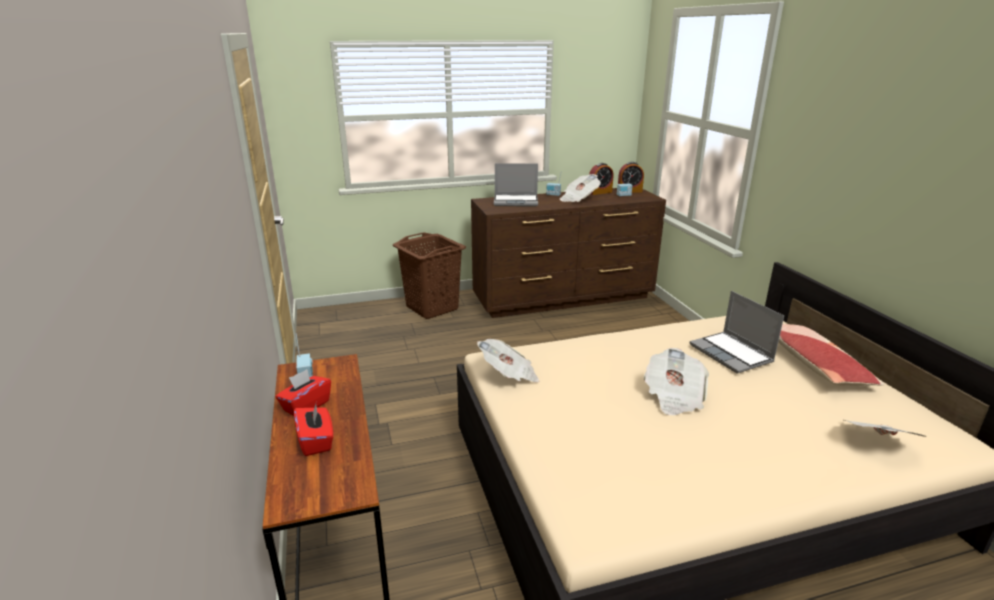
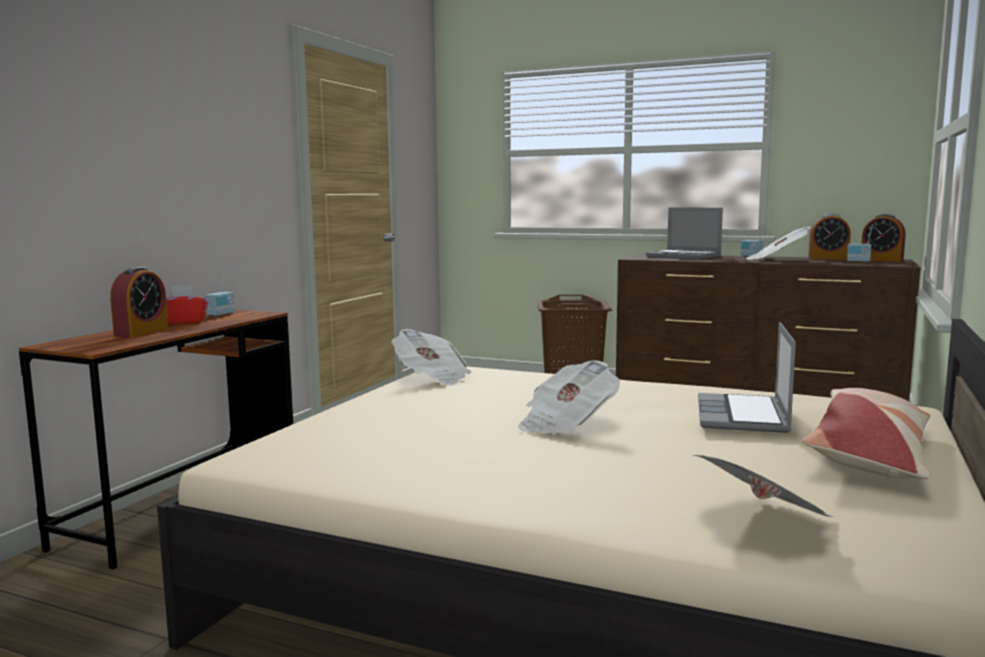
camera: 40 degrees right, 15 degrees down
(316, 441) = (141, 332): red tissue box -> alarm clock

